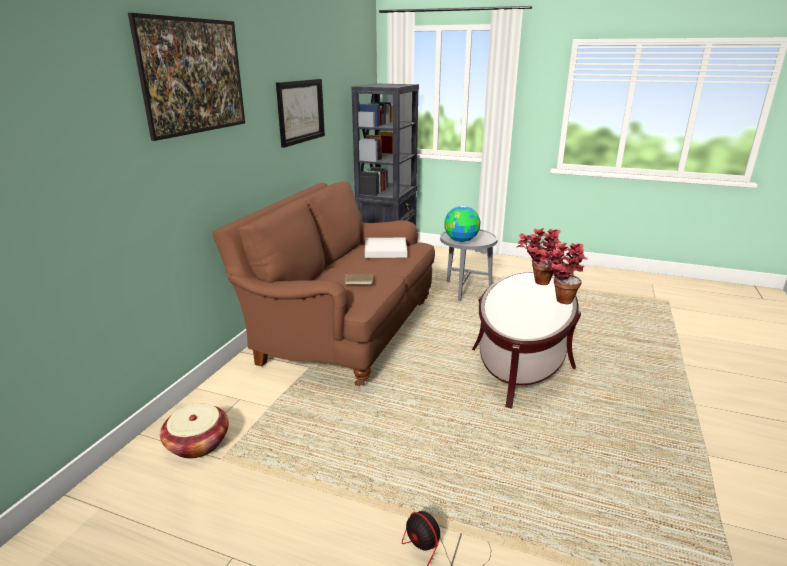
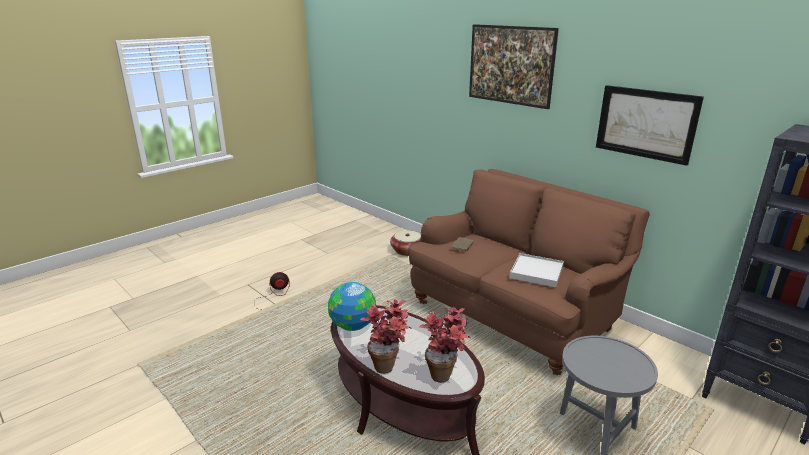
camera: 115 degrees right, 0 degrees up
(461, 240) = (588, 348): globe -> globe (352, 326)

